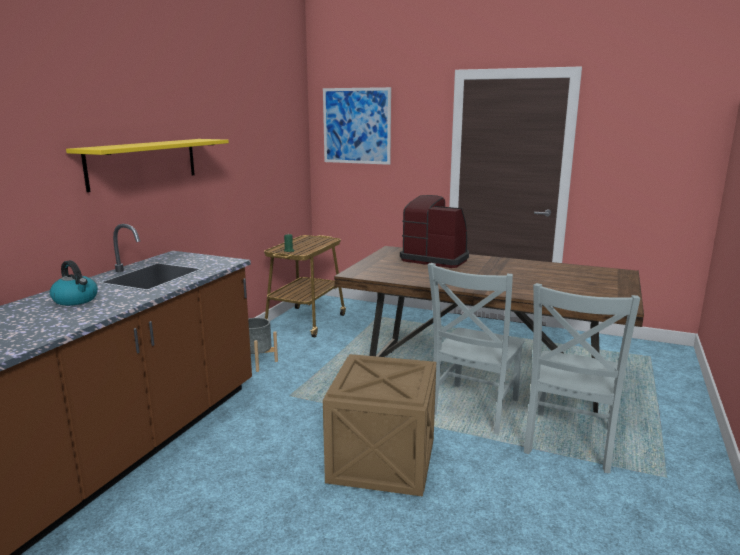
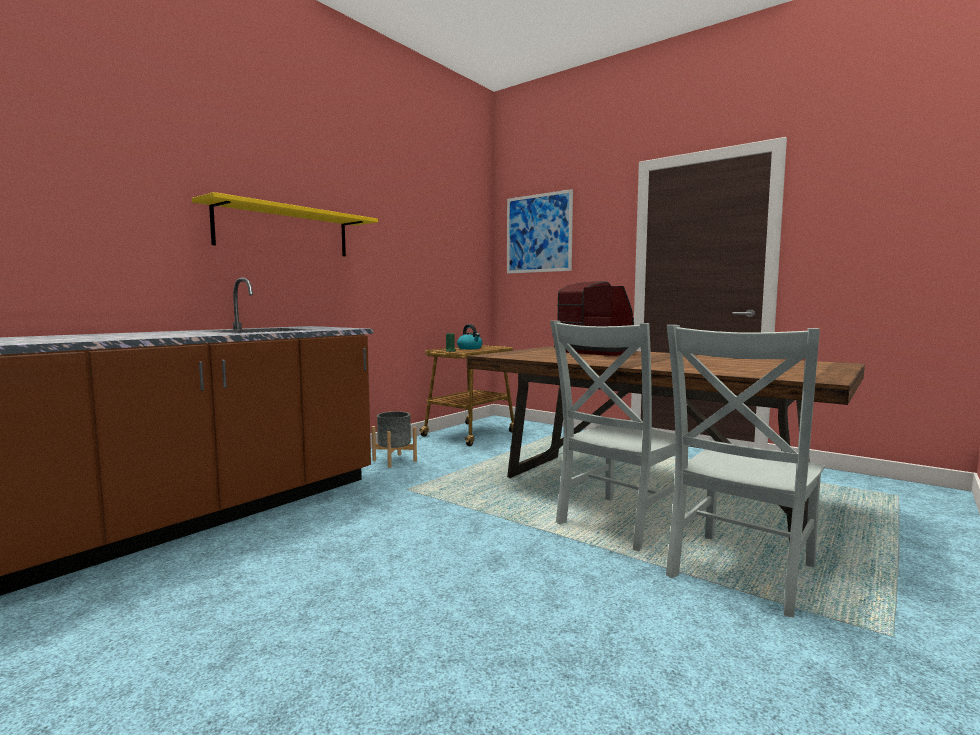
camera: 15 degrees right, 10 degrees down
(76, 300) = (158, 333): kettle -> kettle (470, 348)
(383, 459) = (471, 558): crate -> none

